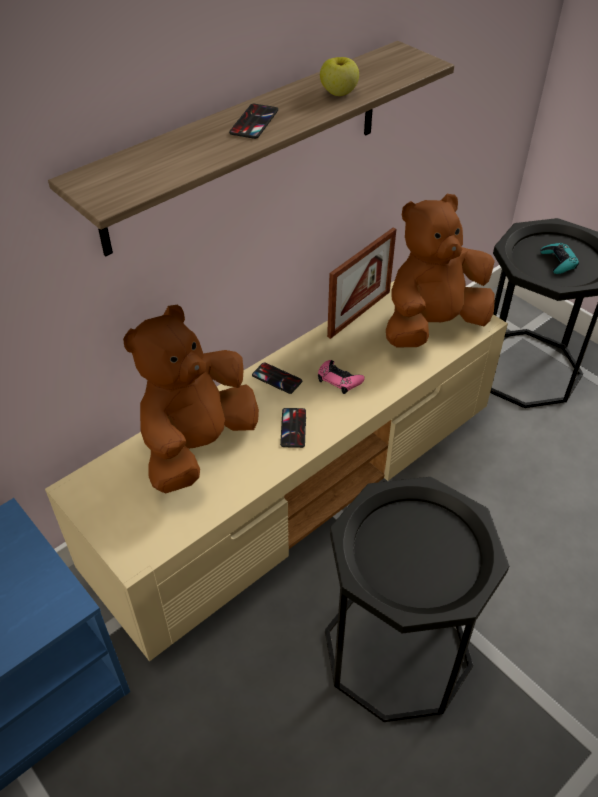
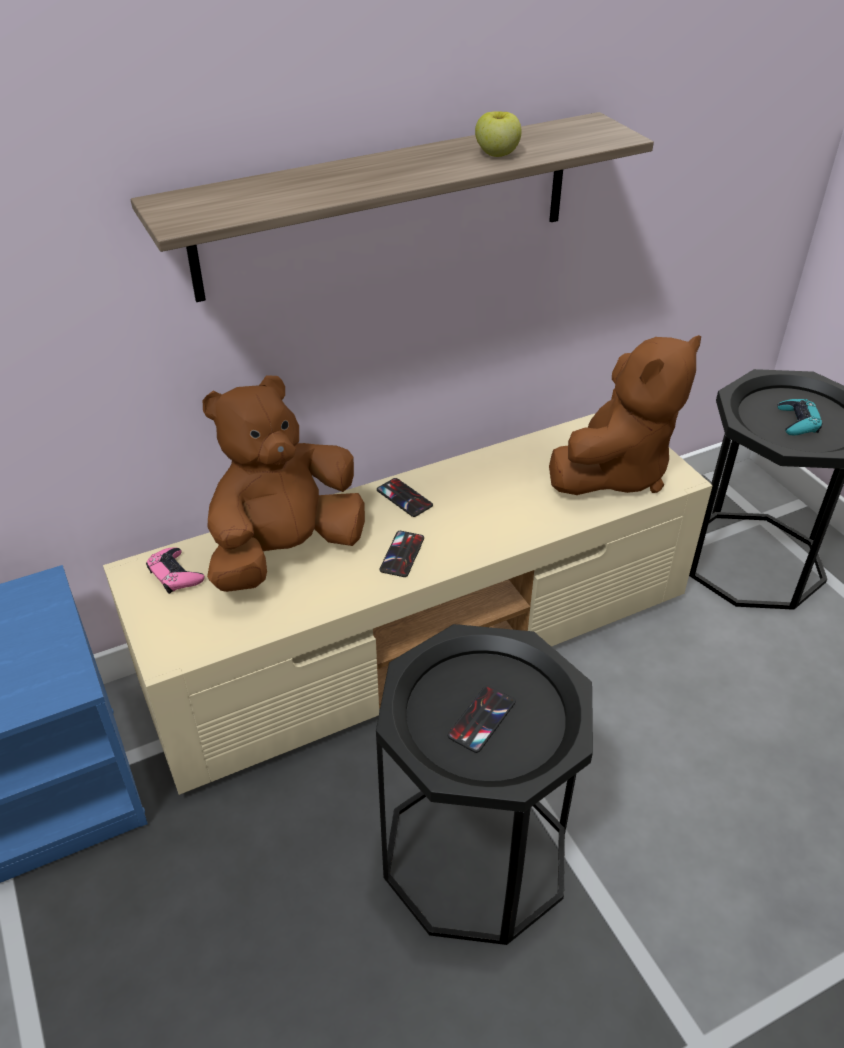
camera: 15 degrees right, 5 degrees down
(254, 122) = (383, 170): phone -> phone (481, 719)
(339, 380) = (477, 512): pink game controller -> pink game controller (175, 575)
(359, 314) = (529, 445): picture frame -> none
(432, 325) = (615, 472): brown plush toy -> brown plush toy turned 150 degrees clockwise

